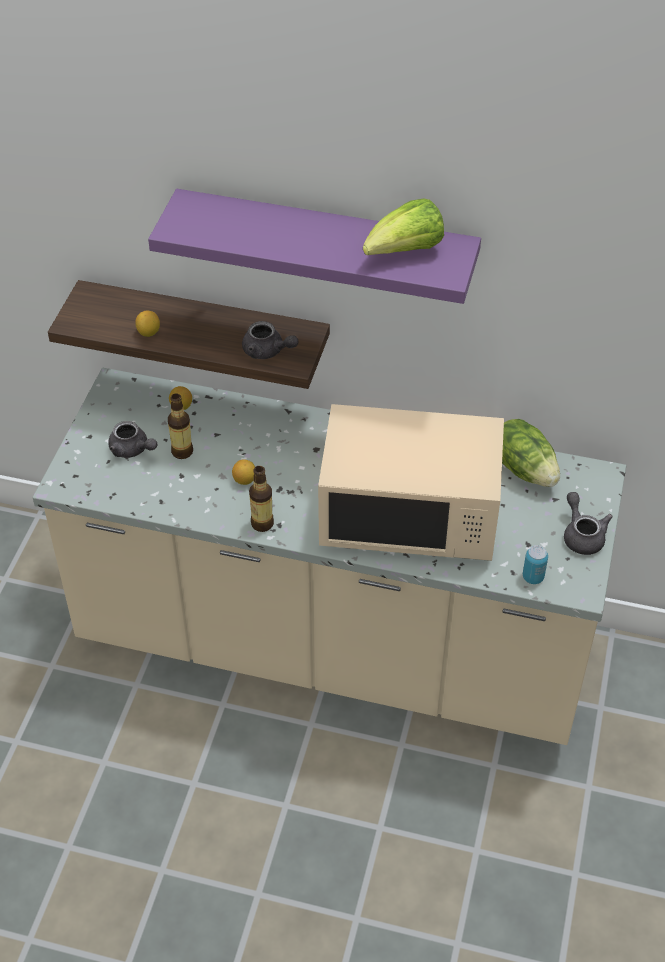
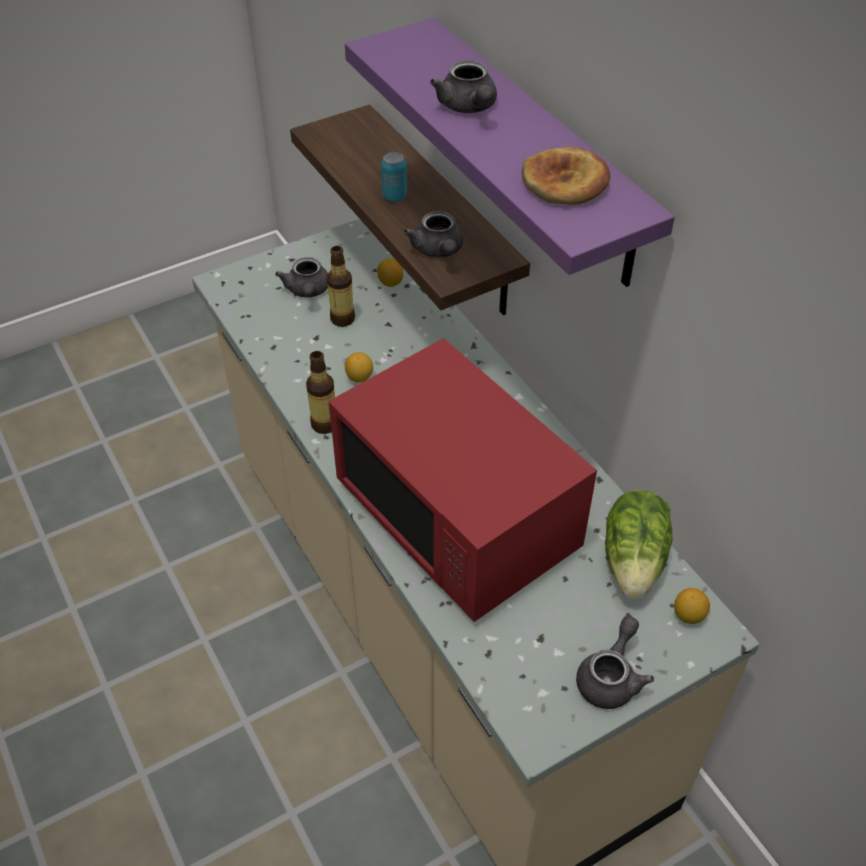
camera: 45 degrees right, 0 degrees up
(149, 333) = (362, 175): lemon -> lemon (688, 615)
(289, 237) = (468, 107): none -> grey teapot
(405, 252) = (565, 182): lettuce -> bread
(409, 516) = (458, 518): beige microwave -> red microwave
(533, 577) = (502, 676): can -> can (394, 196)

